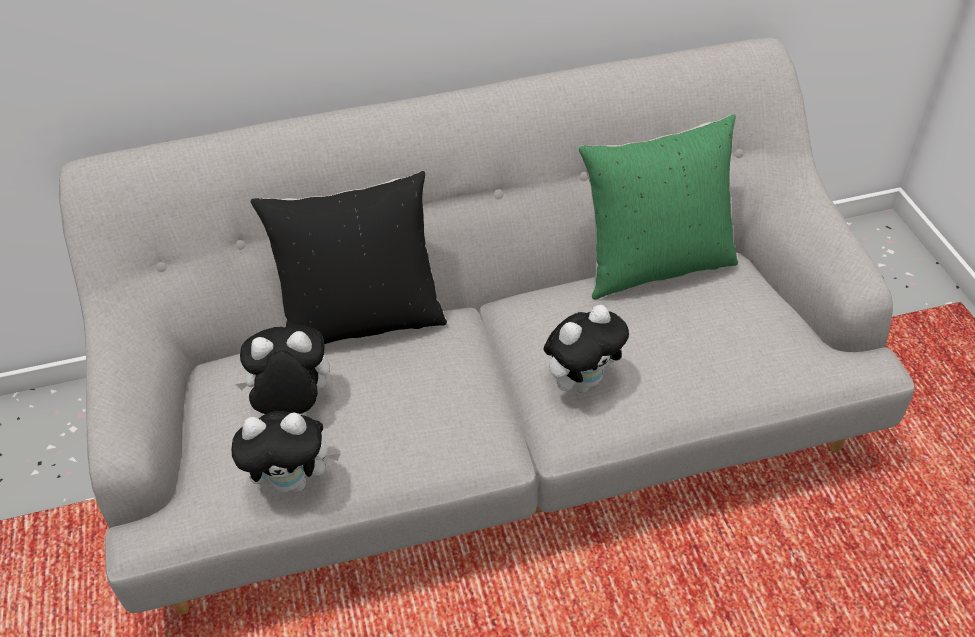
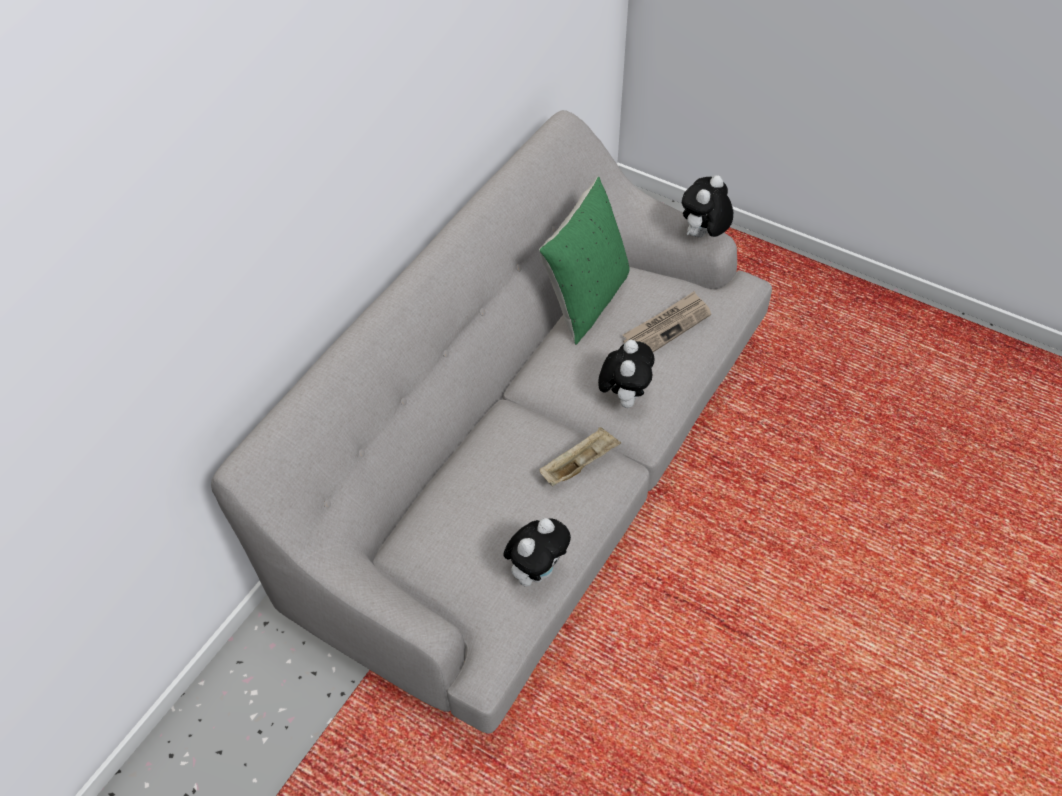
camera: 45 degrees left, 5 degrees up
(293, 406) = (484, 531): plush toy -> plush toy (703, 236)
(363, 320) = (455, 452): black pillow -> none
(455, 412) = (579, 464): none -> beige tray
(712, 343) = (666, 327): none -> newspaper

